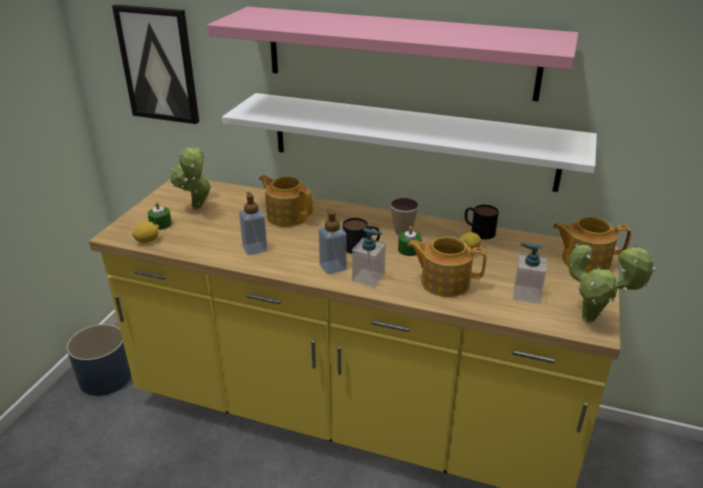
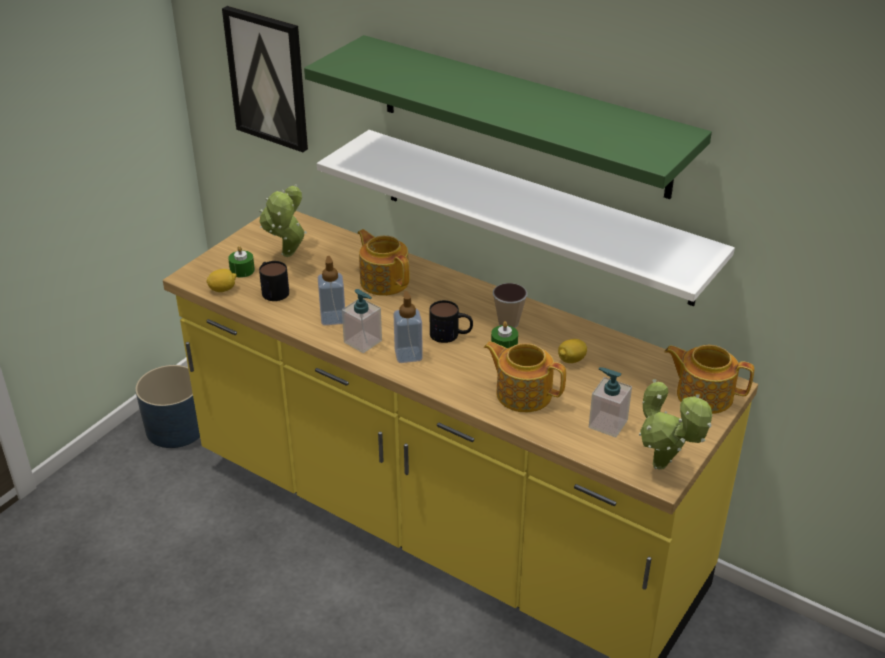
camera: 15 degrees right, 5 degrees up
(368, 278) = (441, 374): soap dispenser -> soap dispenser (363, 341)
(399, 52) = (522, 116): pink shelf -> green shelf
(478, 231) = (598, 336): mug -> mug (272, 289)

